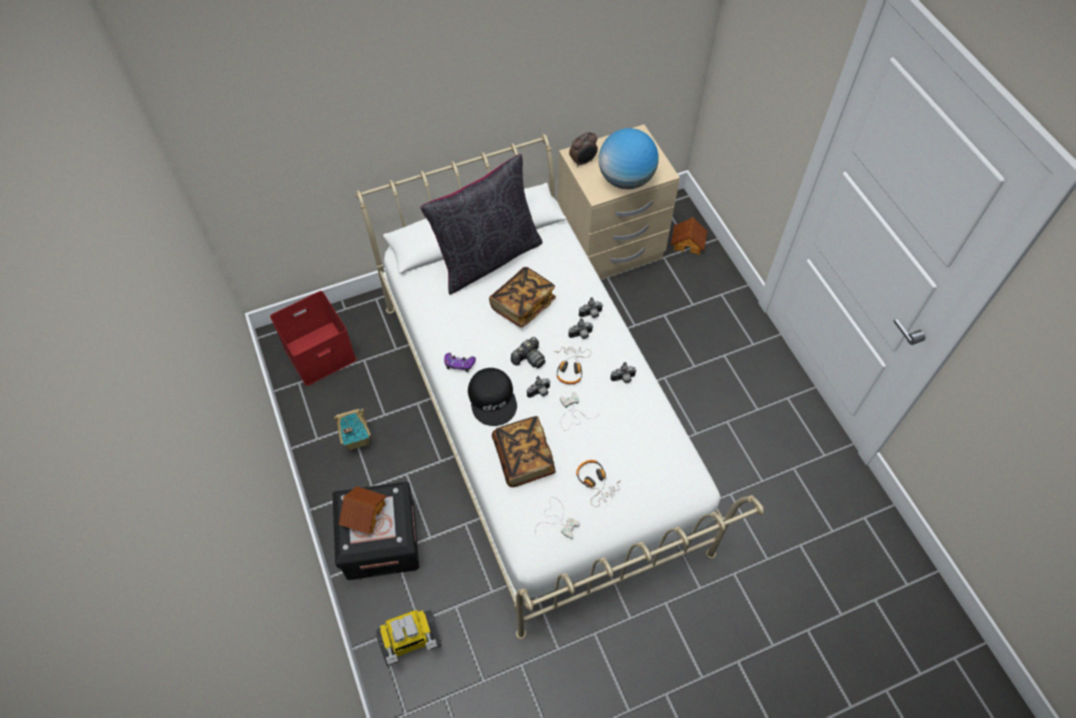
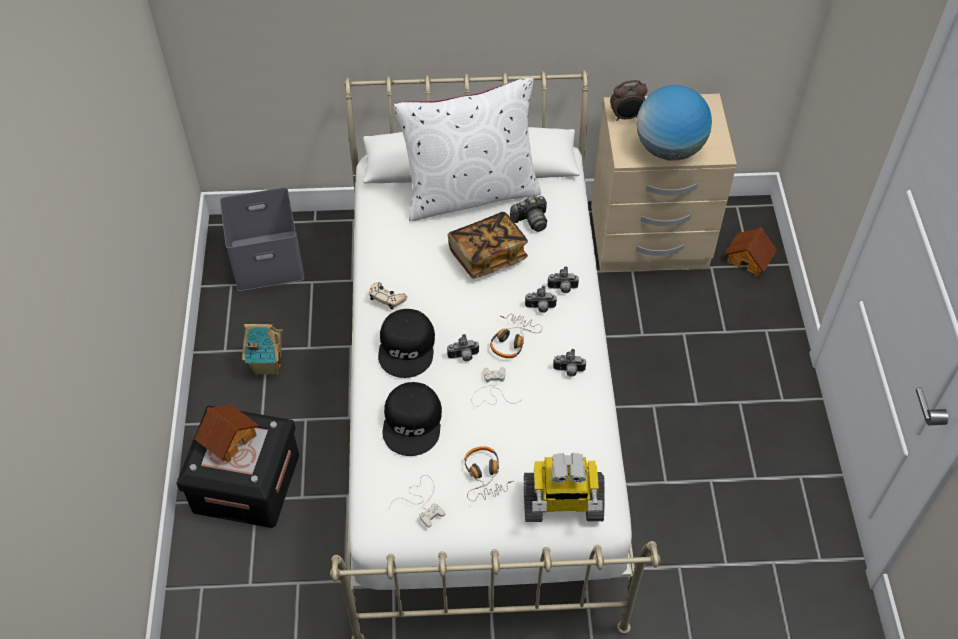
camera: 20 degrees right, 5 degrees down
(320, 352) = (268, 259): red storage box -> grey storage box
(410, 641) = (231, 603): toy robot -> toy robot (562, 503)
(459, 363) = (387, 298): purple game controller -> beige game controller
(487, 257) = (470, 193): black pillow -> white pillow
(524, 458) = (413, 422): book -> black cap
(529, 358) = (468, 316): camera -> camera (531, 220)

